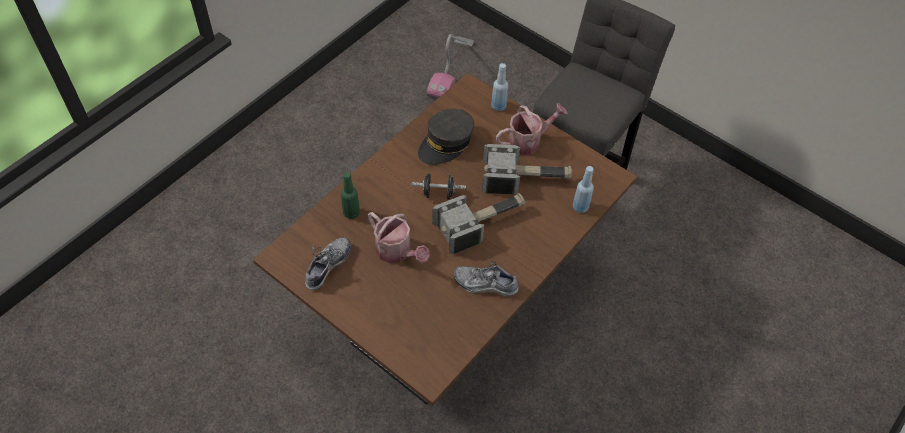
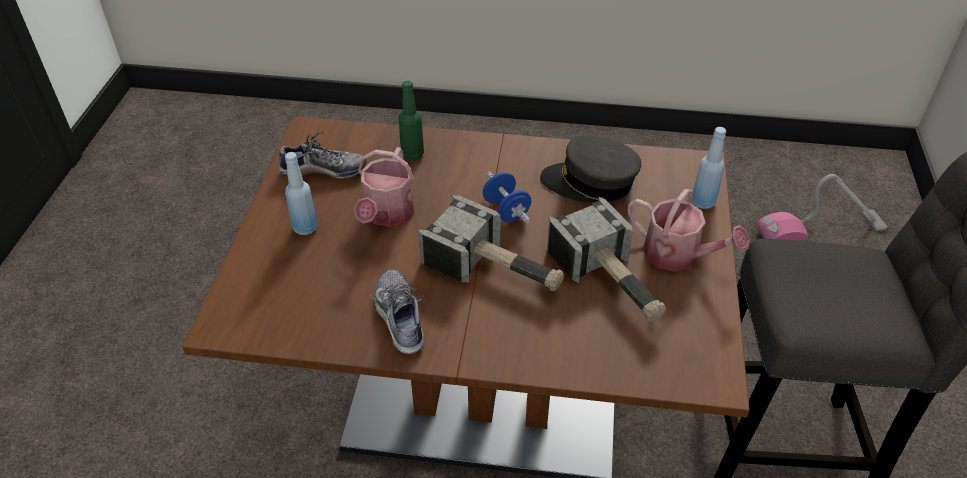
camera: 60 degrees right, 10 degrees down
(438, 193) = (506, 210): black dumbbell -> blue dumbbell
(580, 207) = (621, 363): blue bottle -> blue bottle (305, 228)

